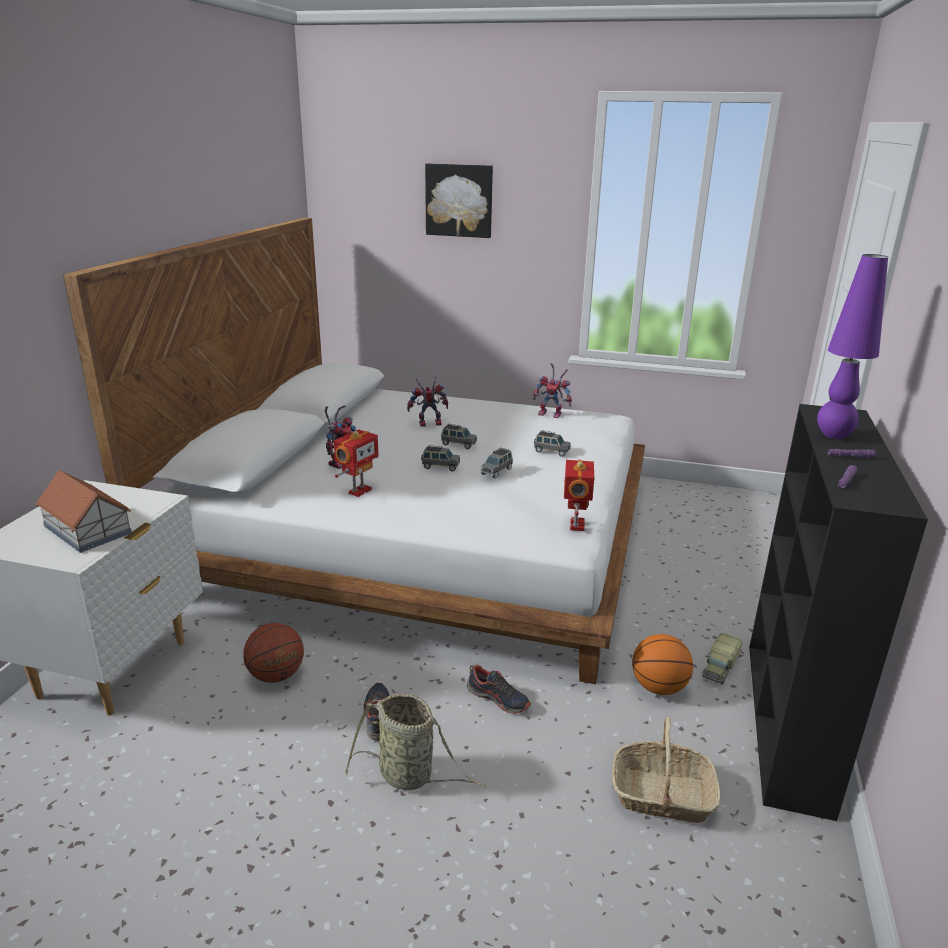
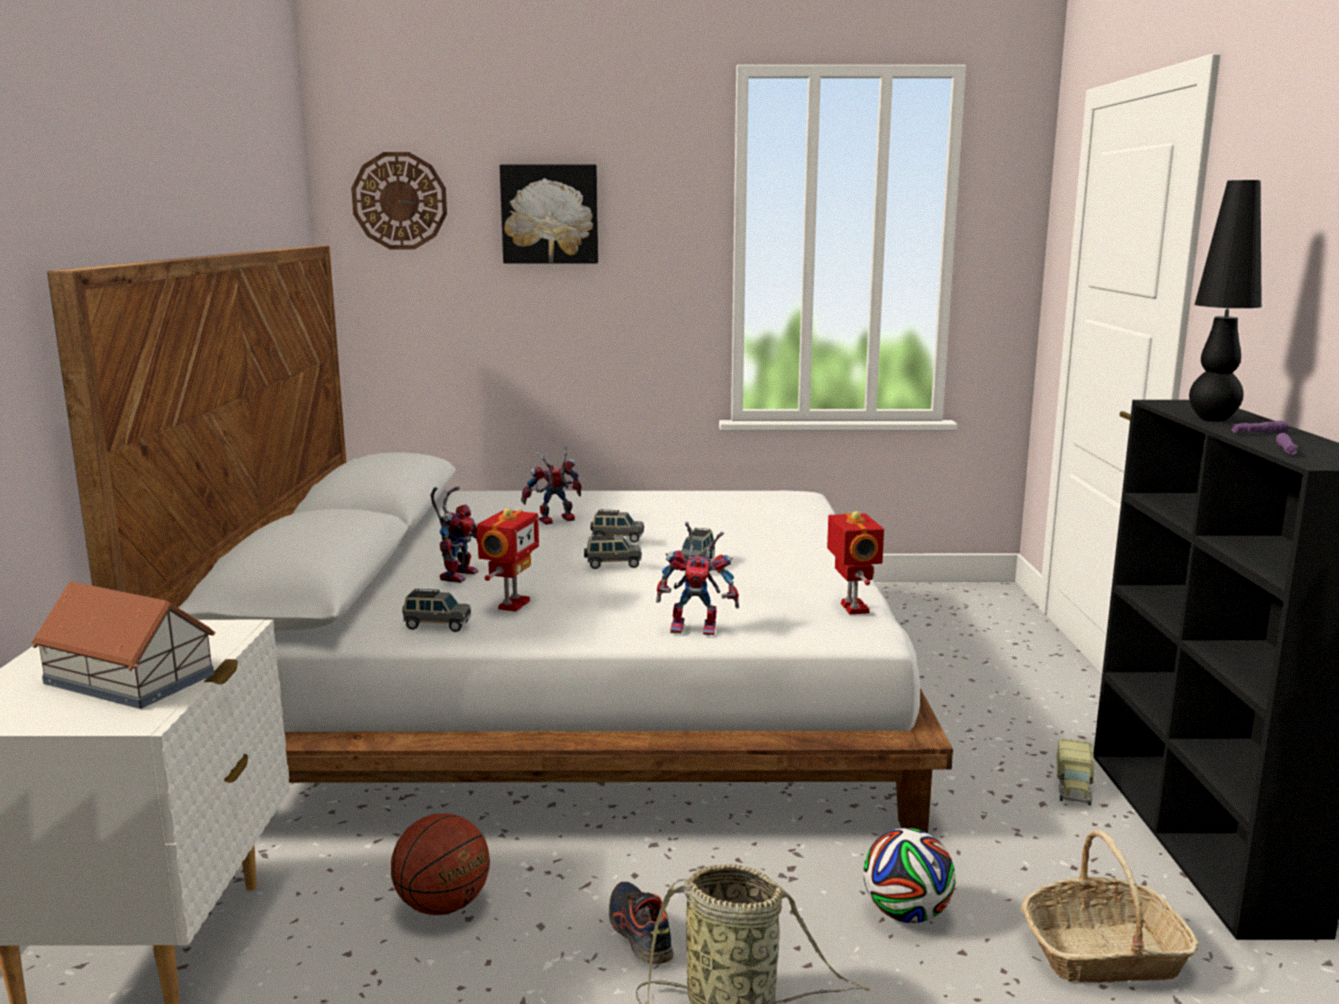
camera: 15 degrees left, 10 degrees down
(360, 186) = (399, 201): none -> wall clock
(498, 698) = (805, 875): shoe -> none
(547, 738) = (906, 914): none -> football
(551, 451) = (751, 535): grey toy car -> grey toy car (436, 625)
(552, 414) = (719, 496): toy robot -> toy robot (698, 628)
(658, 687) = (1012, 823): basketball -> none
(833, 435) = (1212, 419): purple table lamp -> black table lamp

